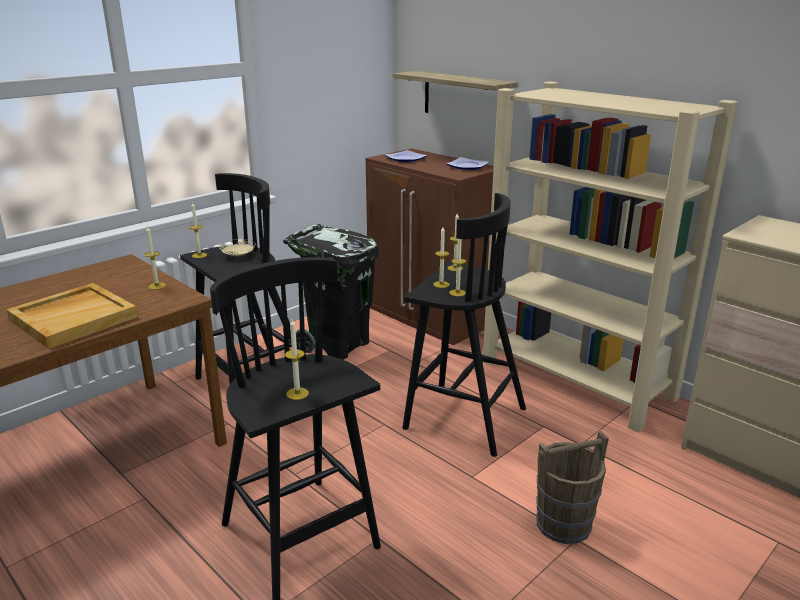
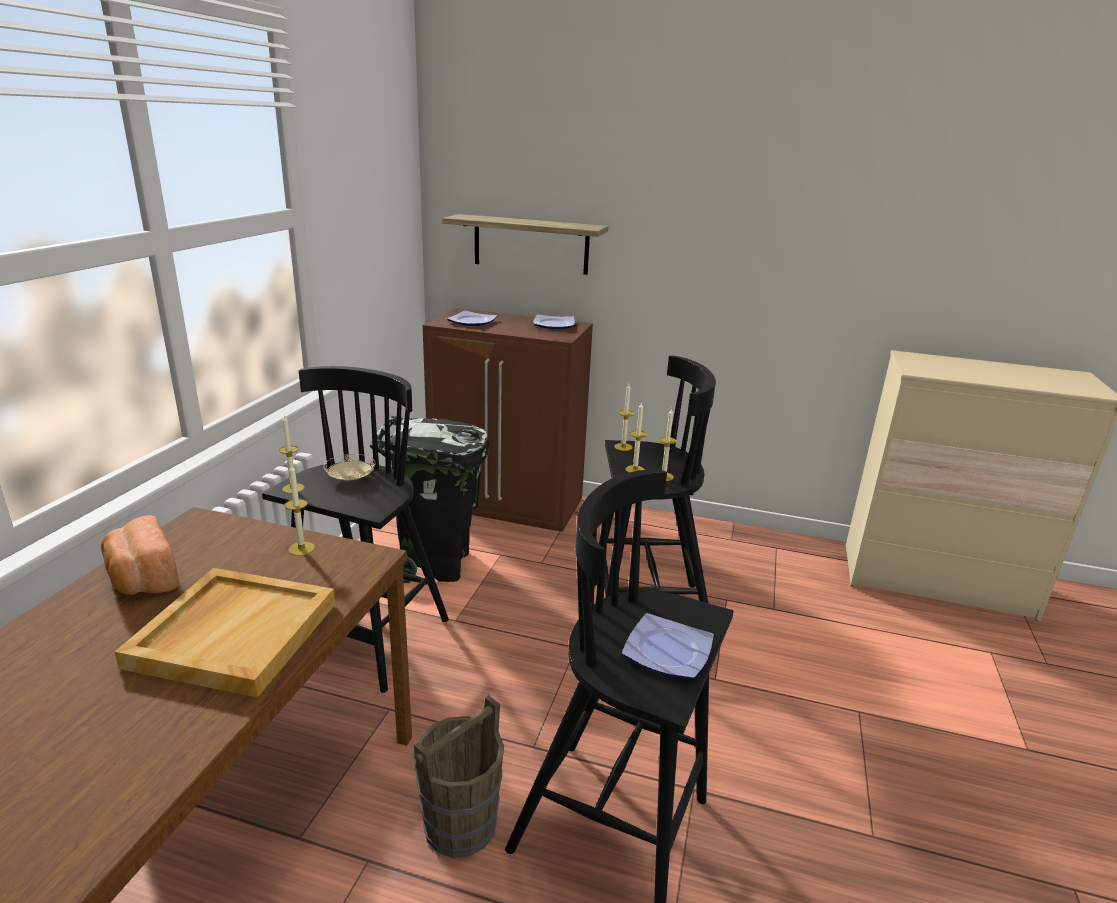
camera: 30 degrees left, 0 degrees up
(65, 283) = (142, 578): none -> bread
(297, 393) = (668, 653): candle -> plate
(564, 524) = (836, 699): brown bucket -> brown bucket (461, 824)
(576, 379) = (709, 540): beige bookcase -> none

